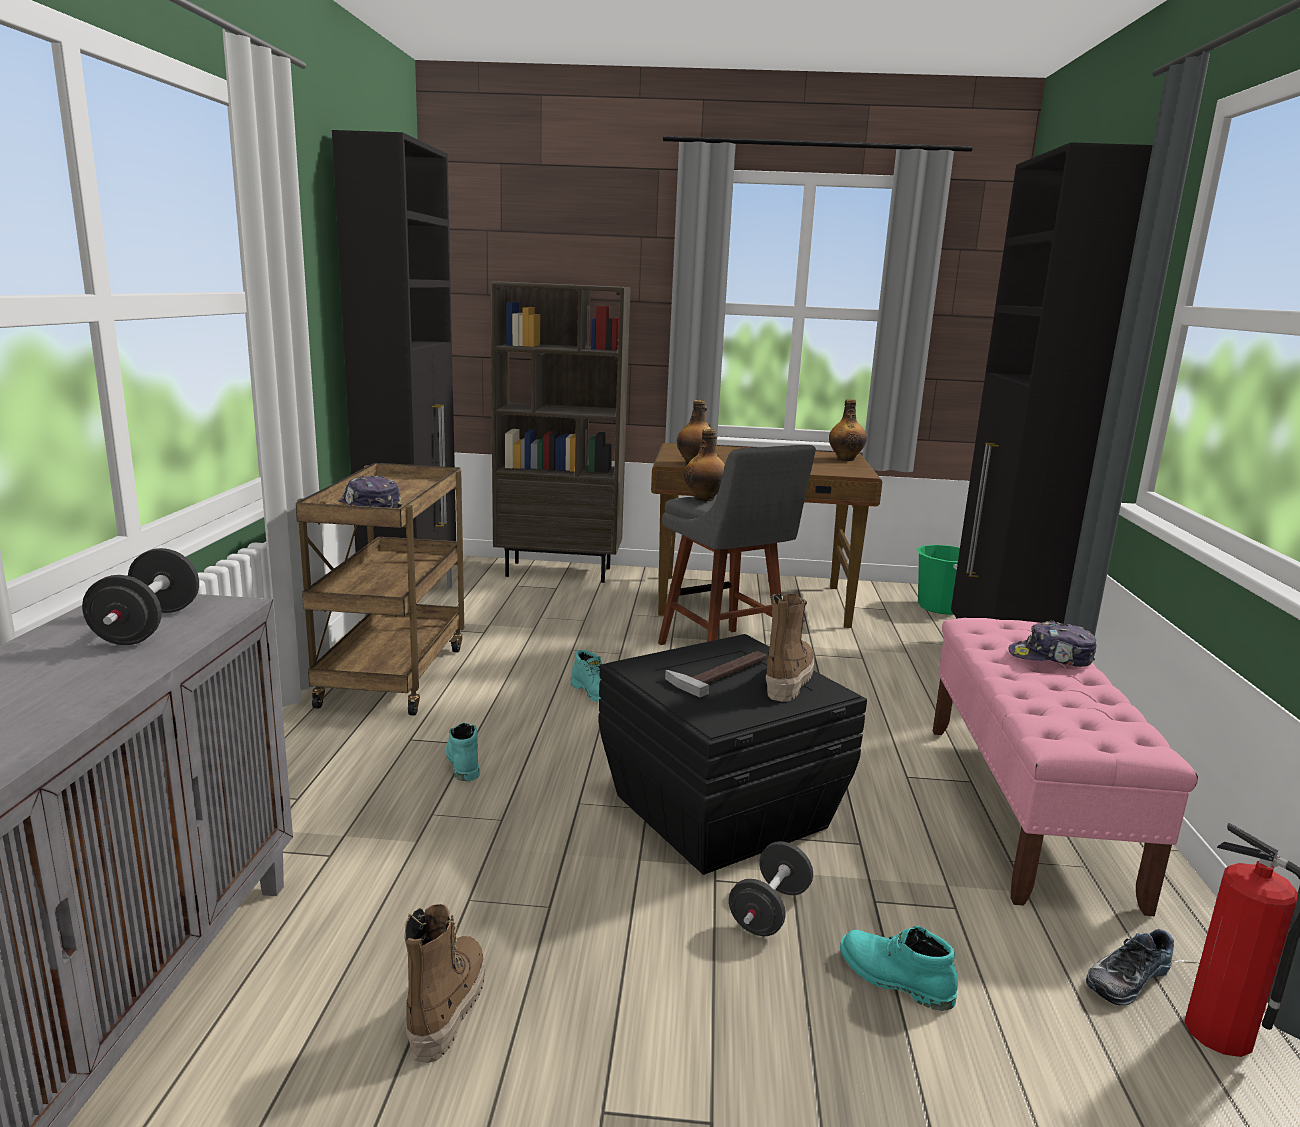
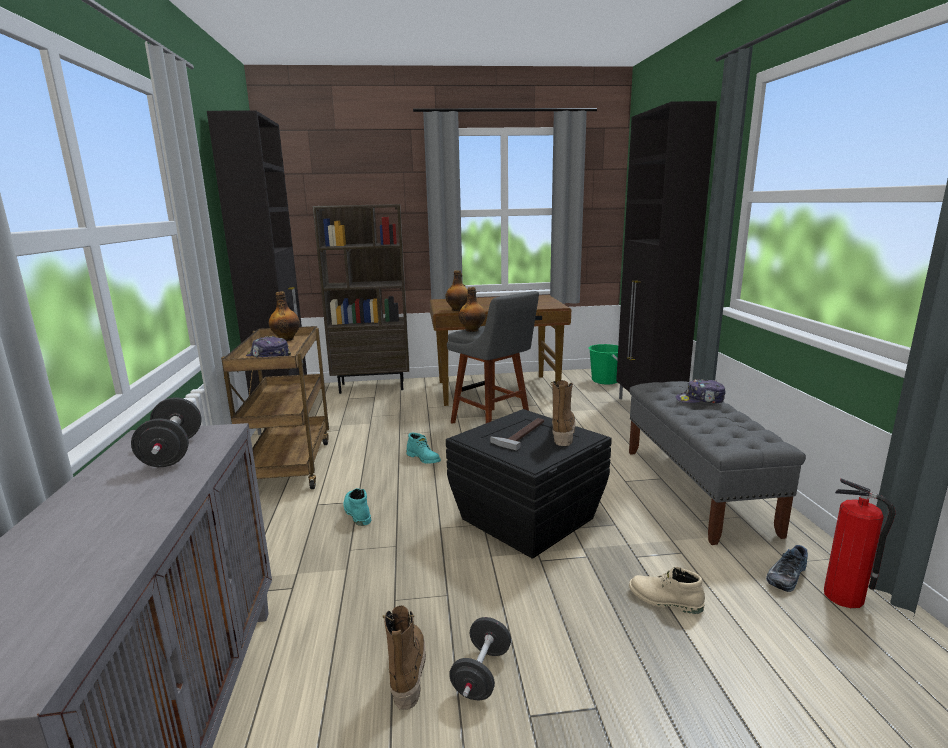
camera: 10 degrees left, 0 degrees up
(769, 911) = (579, 573): black dumbbell -> black dumbbell (481, 674)
(845, 459) = (543, 298): bottle -> bottle (286, 339)
(893, 979) = (664, 600): turquoise boot -> beige boot
(1025, 809) = (696, 489): pink bench -> grey bench

